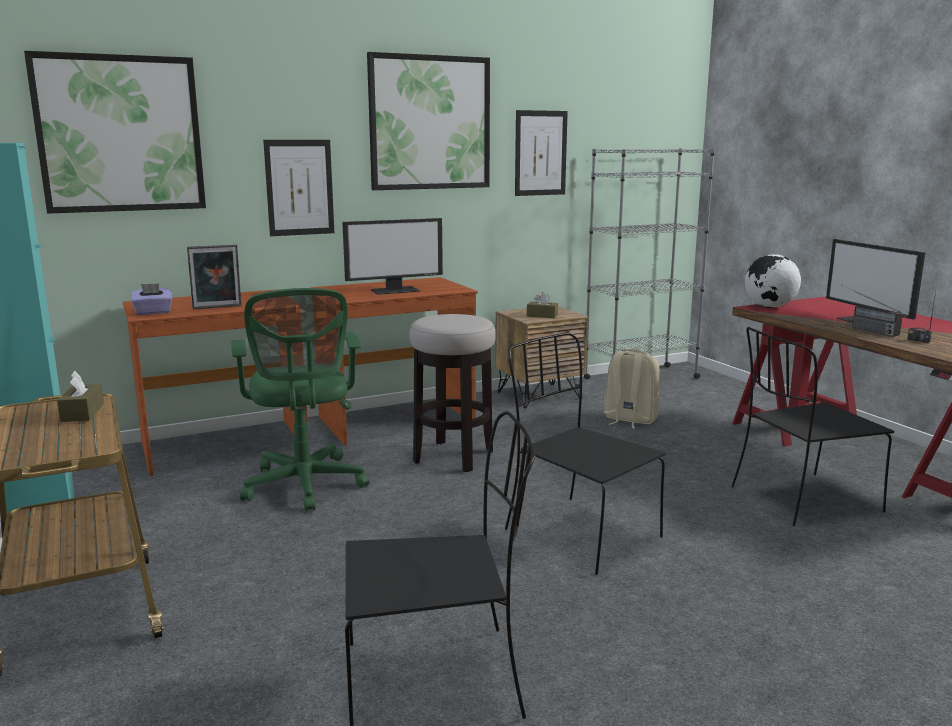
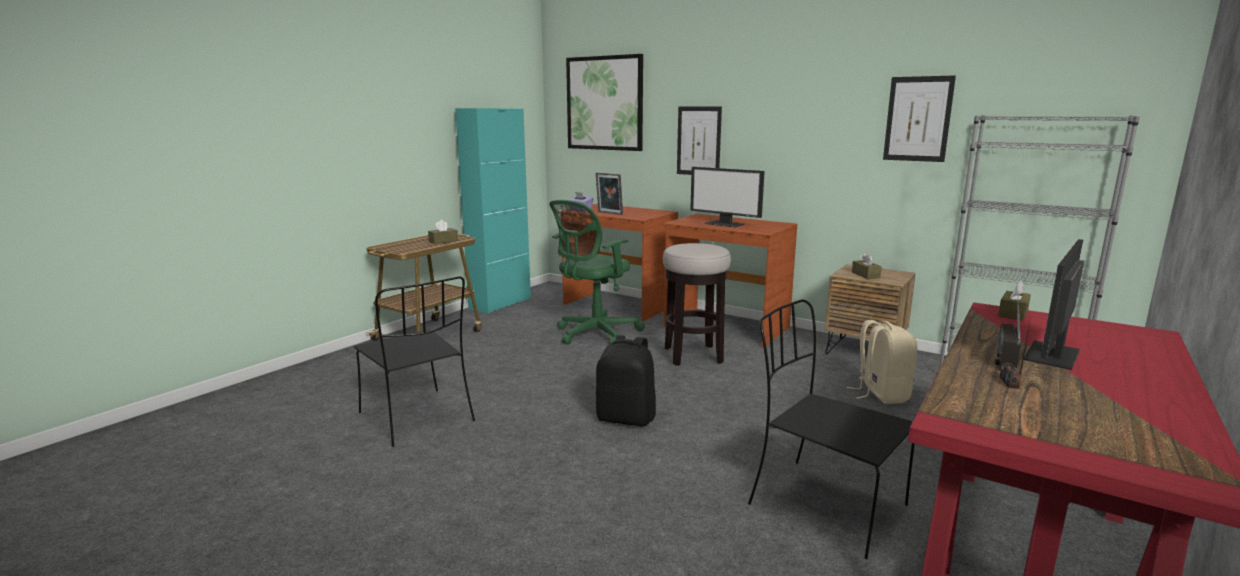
camera: 60 degrees right, 0 degrees up
(430, 123) = (803, 92): picture -> none
(579, 532) = (626, 418): black chair -> black backpack
(769, 307) = (1013, 313): globe -> brown tissue box

